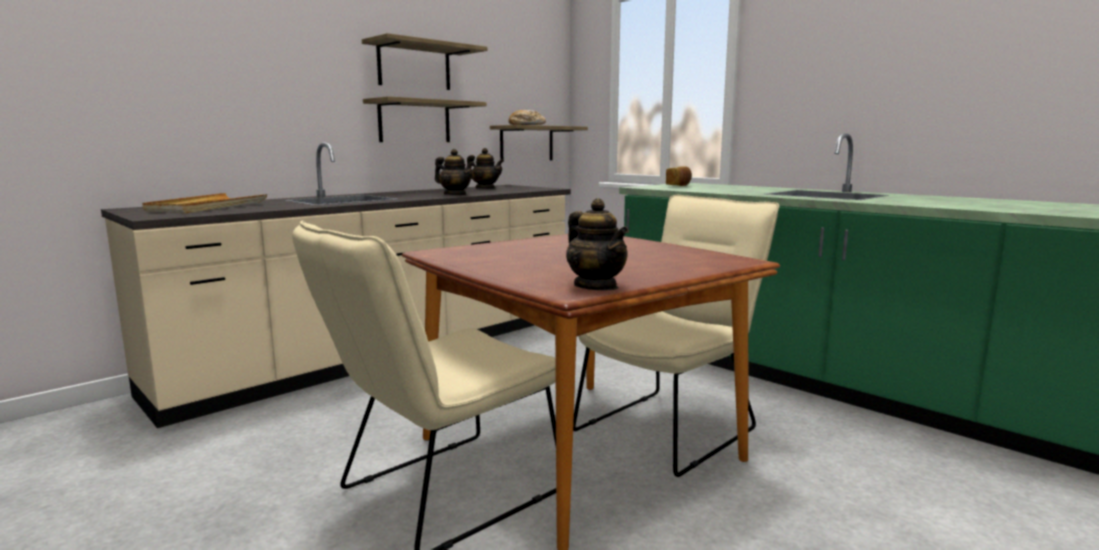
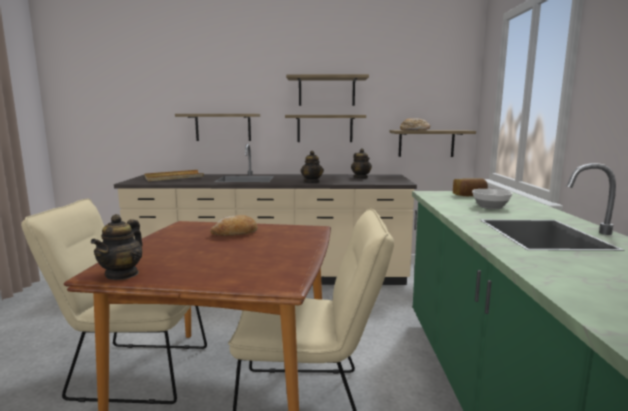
camera: 45 degrees right, 0 degrees up
(258, 116) = (223, 127): none -> shelf
(538, 248) = (235, 234): none -> bread
(729, 189) = (489, 207): none -> bowl

